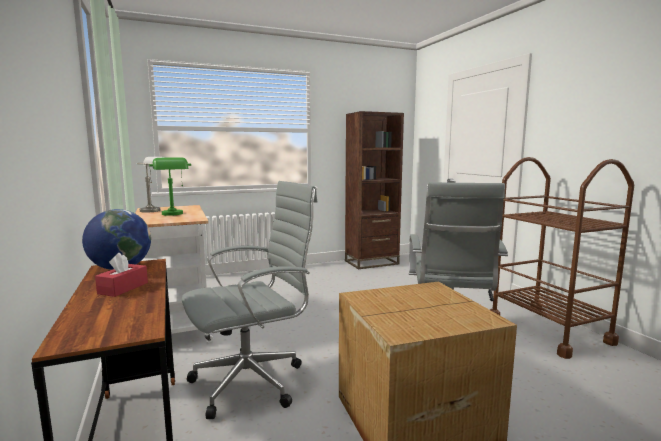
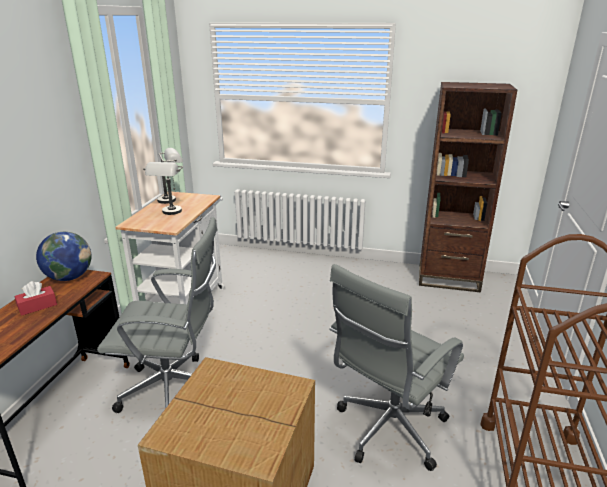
camera: 35 degrees right, 15 degrees up
(174, 214) = (170, 213): green table lamp -> grey table lamp

